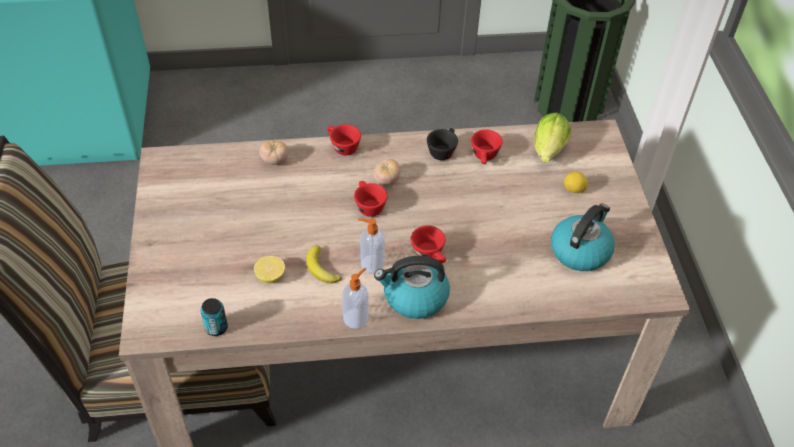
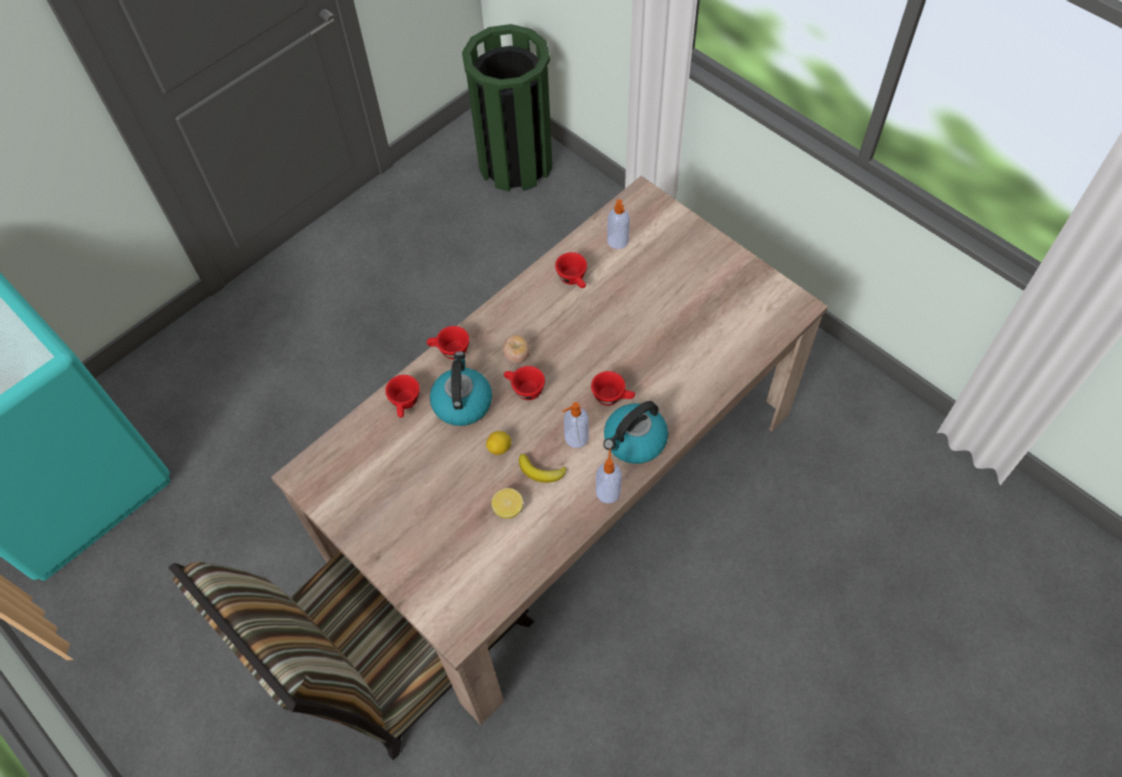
camera: 35 degrees left, 10 degrees up
(216, 328) = (509, 584): can -> none
(275, 161) = (405, 404): tomato -> red cup
(442, 150) = (535, 296): black cup -> none
(548, 152) = (618, 241): lettuce -> soap dispenser
(574, 190) = (666, 262): lemon -> lemon (499, 448)
(580, 250) = (716, 312): kettle -> kettle (462, 402)

